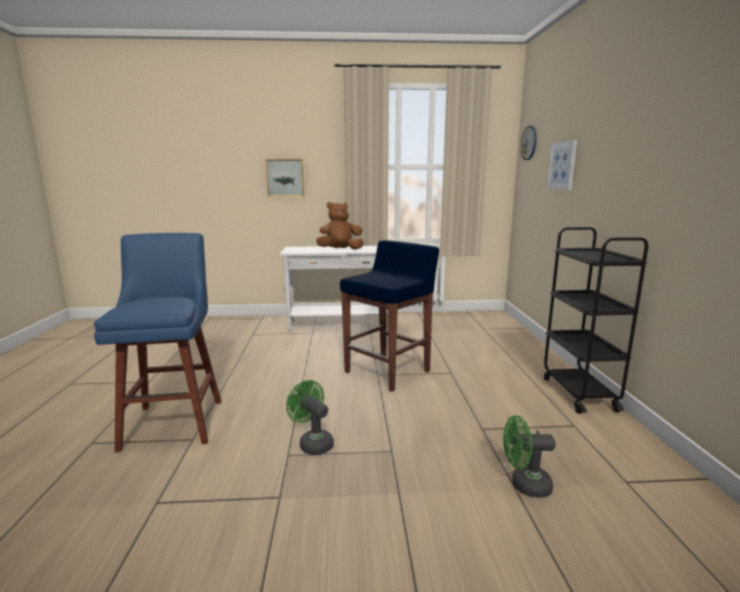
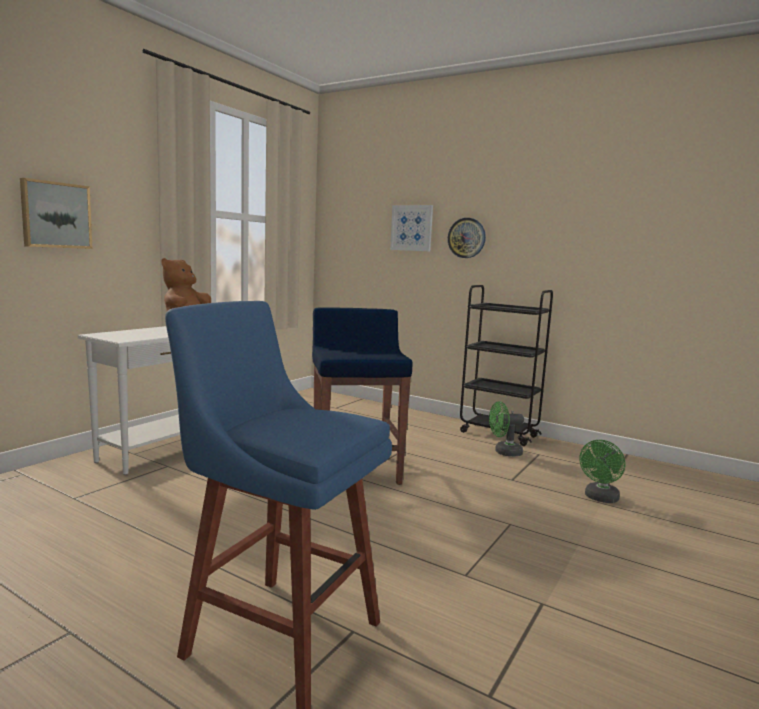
camera: 55 degrees left, 5 degrees down
(312, 443) = (455, 554): green fan -> green fan (504, 452)
(529, 143) = (343, 201): wall clock -> wall clock (466, 238)

